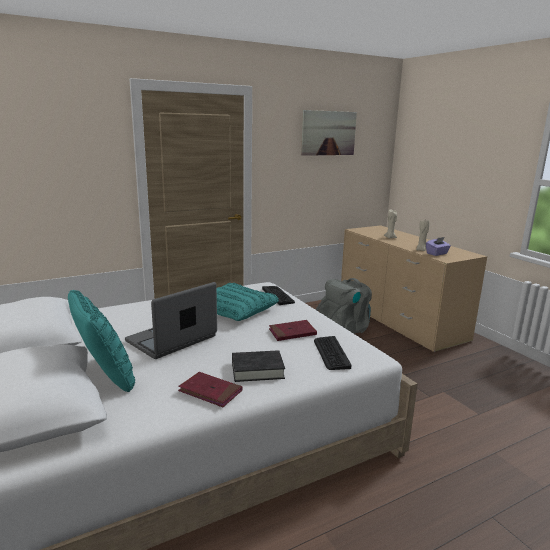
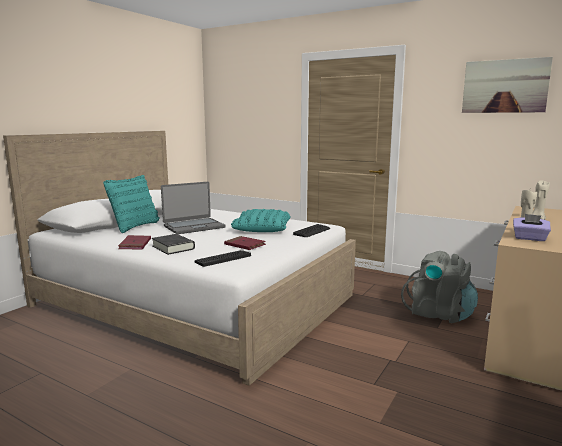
camera: 60 degrees right, 5 degrees down
(172, 339) = (194, 227): laptop -> laptop turned 135 degrees clockwise

